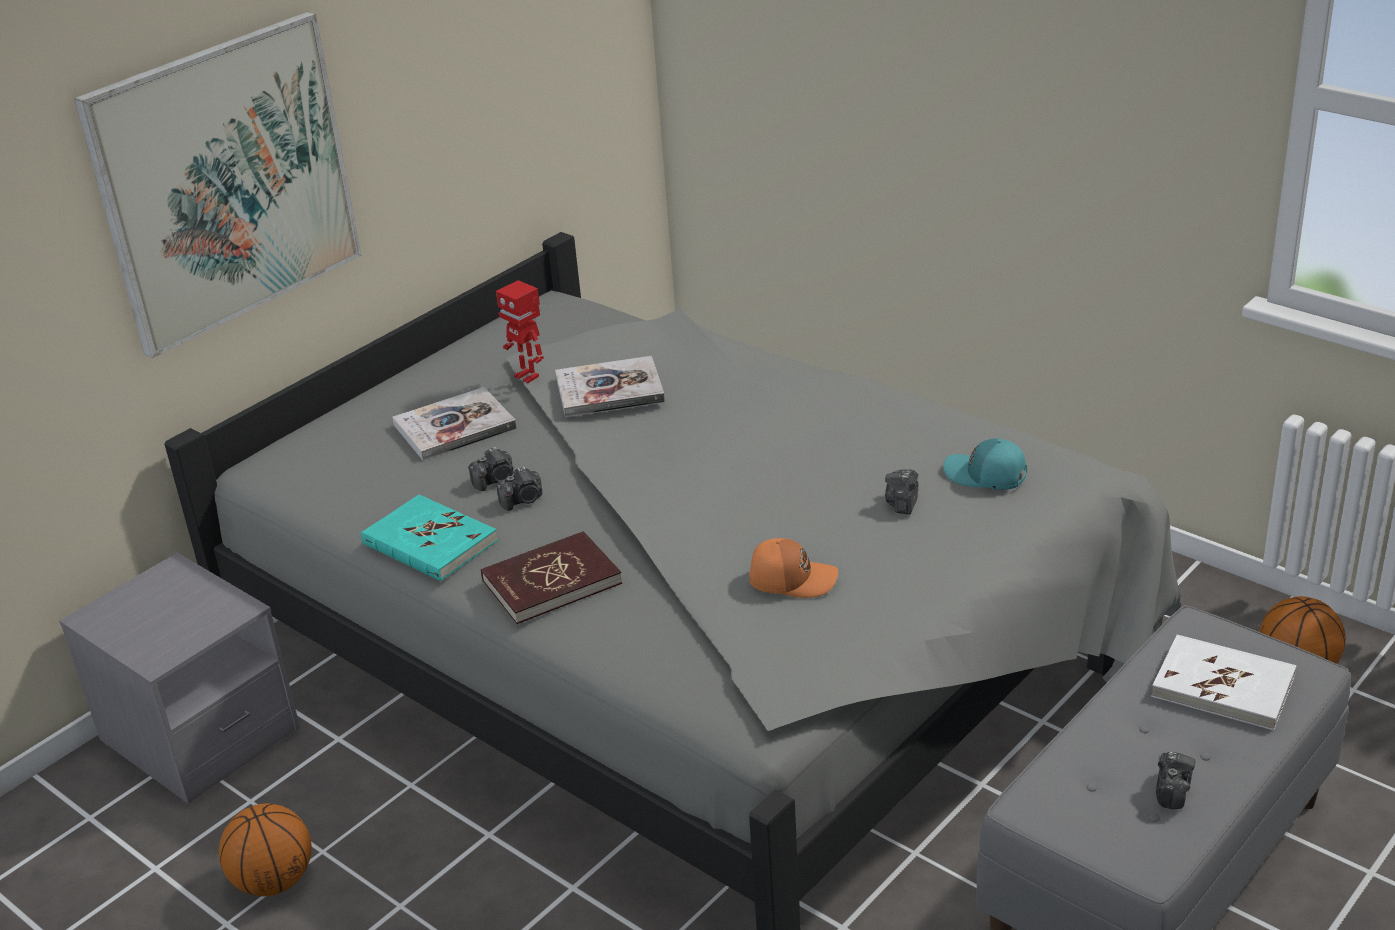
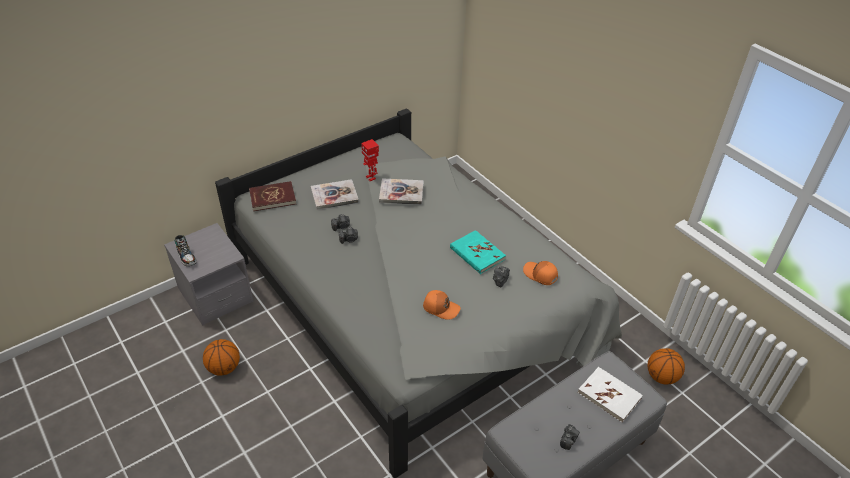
camera: 10 degrees right, 10 degrees up
(126, 634) = (186, 257): none -> shoe
(226, 182) = (253, 81): picture -> none
(429, 543) = (305, 252): turquoise book -> turquoise book (477, 254)
(551, 582) = (346, 283): red book -> red book (272, 198)
(985, 475) = (540, 275): turquoise cap -> orange cap

